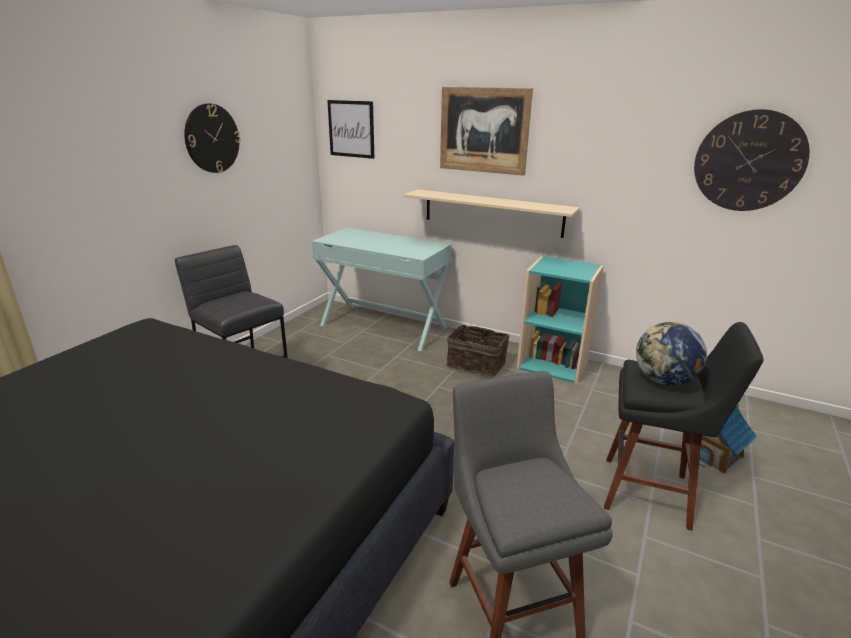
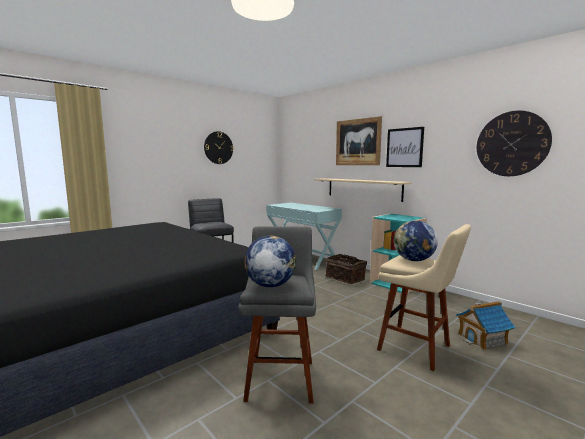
camera: 20 degrees right, 15 degrees down
(351, 129) = (295, 148): picture -> picture (404, 147)
(531, 506) = (270, 285): none -> globe
(652, 493) = (418, 349): black stool -> beige stool

